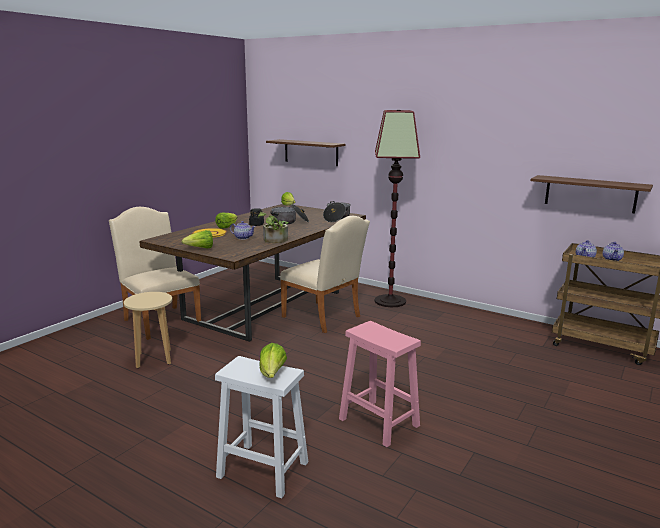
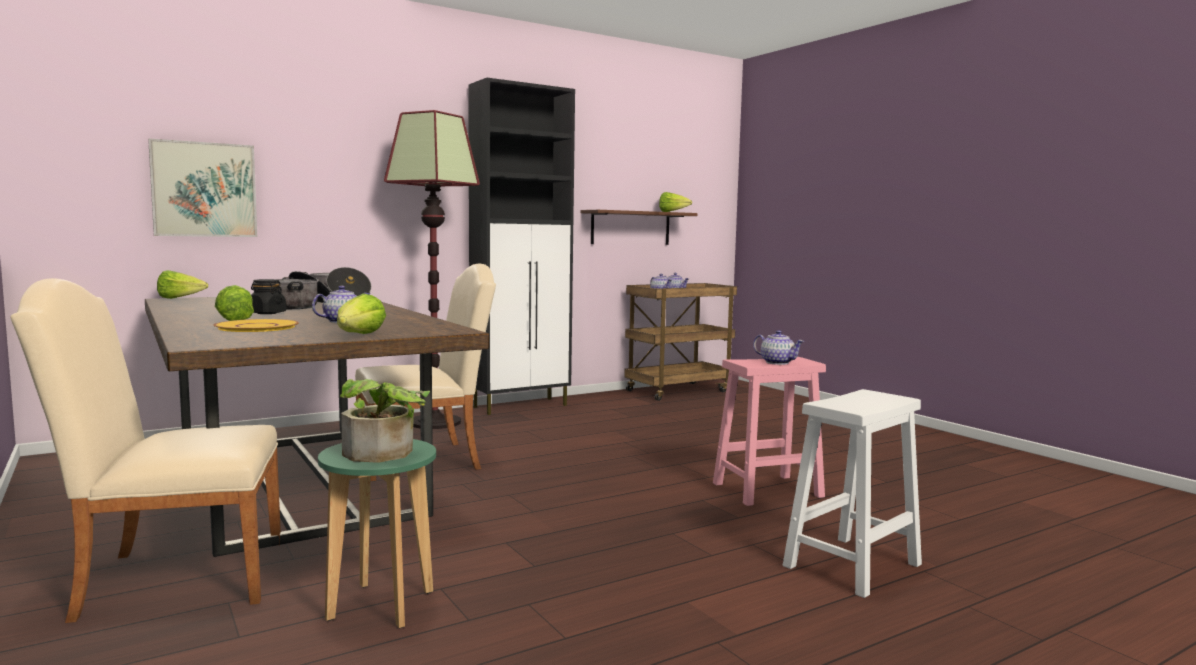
camera: 65 degrees left, 10 degrees down
(153, 359) = (380, 605): beige stool -> green stool
(272, 374) = (873, 398): lettuce -> lettuce (672, 212)
(274, 241) = (405, 317): potted plant -> potted plant (383, 455)
(311, 152) = (204, 189): brown shelf -> picture
(381, 336) = (777, 362): none -> teapot
(459, 311) = (522, 406): none -> black cabinet

